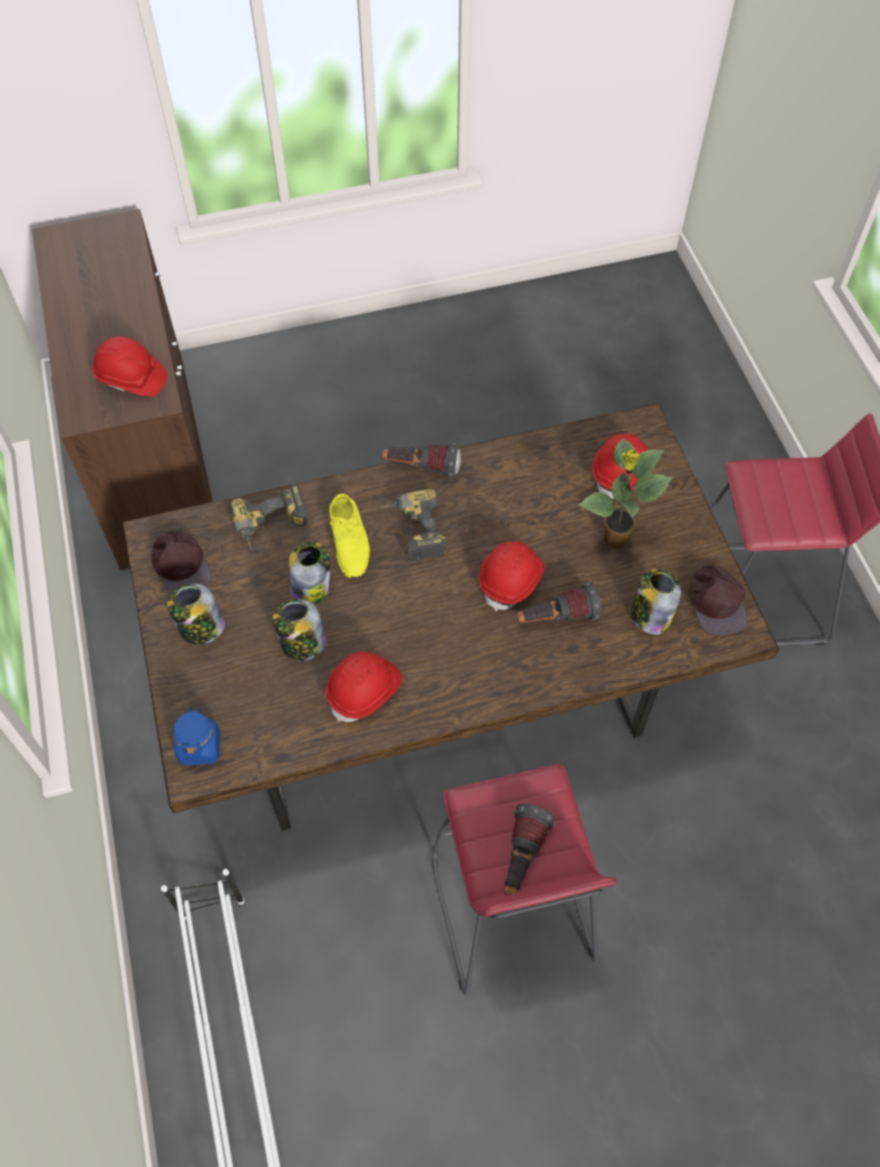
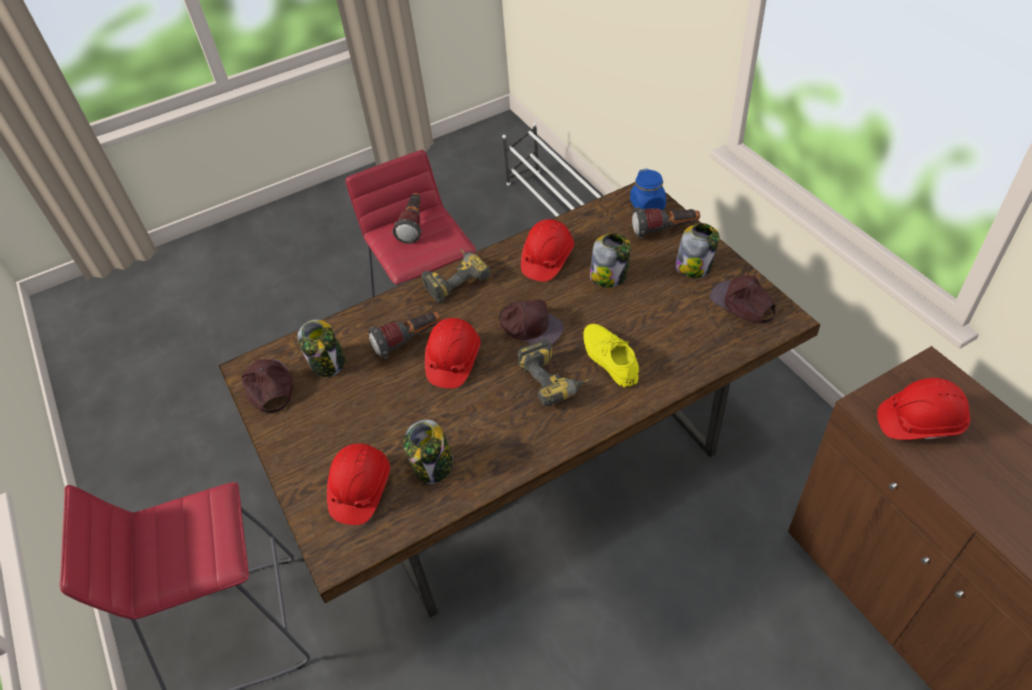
camera: 170 degrees right, 10 degrees down
(271, 527) = (685, 351): power drill -> power drill (454, 279)
(311, 587) = (624, 314): jar -> jar (433, 466)
(416, 600) = (531, 326): none -> brown cap
(421, 468) = (569, 441): flashlight -> flashlight (665, 231)
(614, 540) = (363, 418): potted plant -> none

